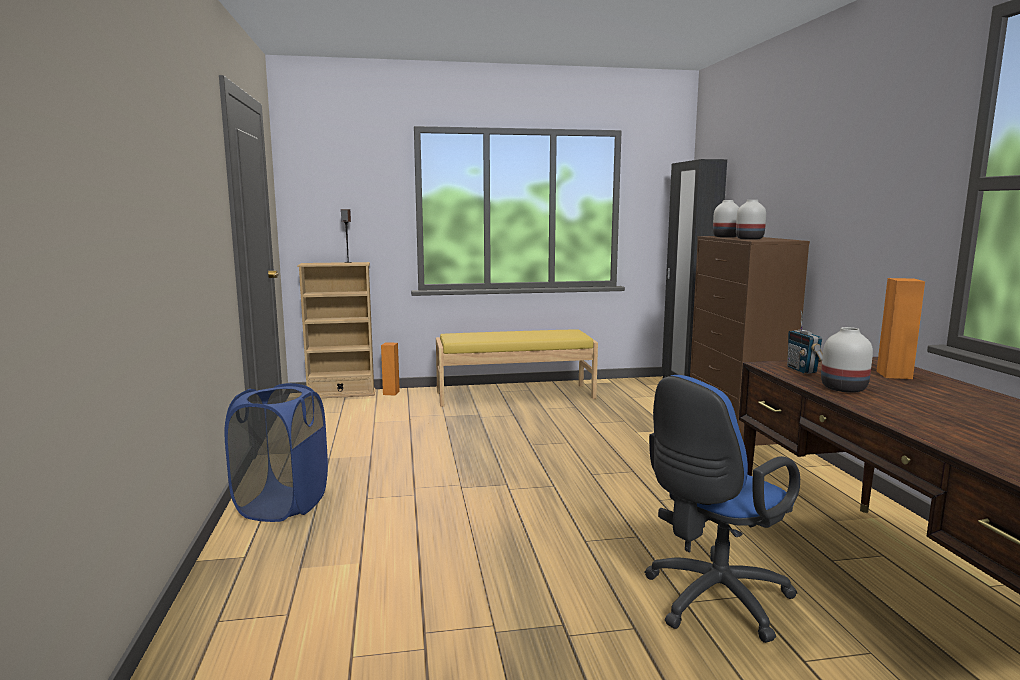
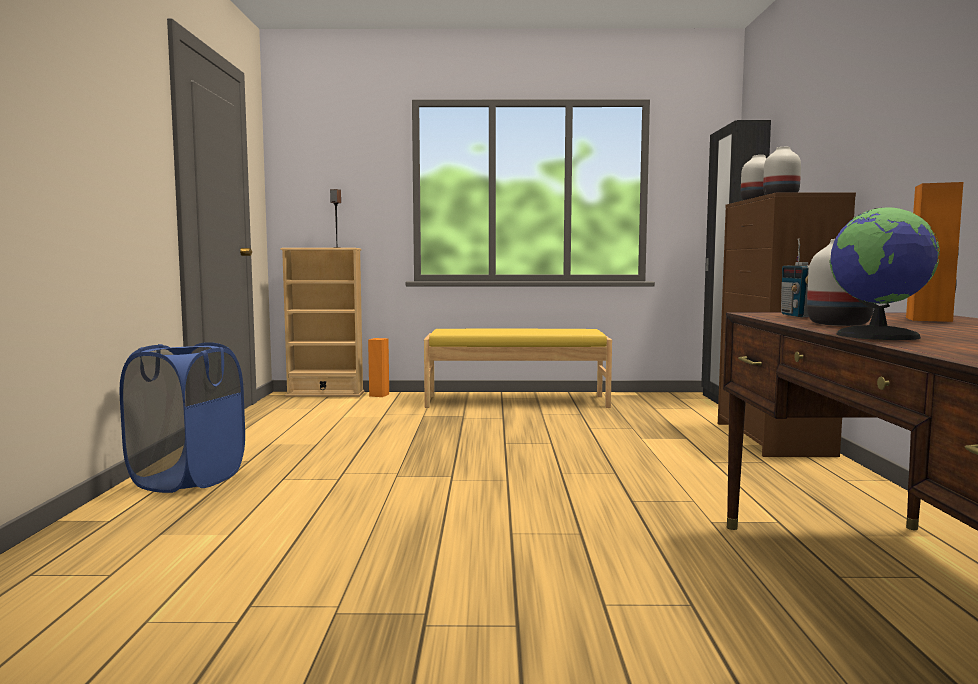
camera: 10 degrees right, 5 degrees down
(711, 601) = (640, 606): blue office chair -> none
(889, 414) = (878, 336): none -> globe

